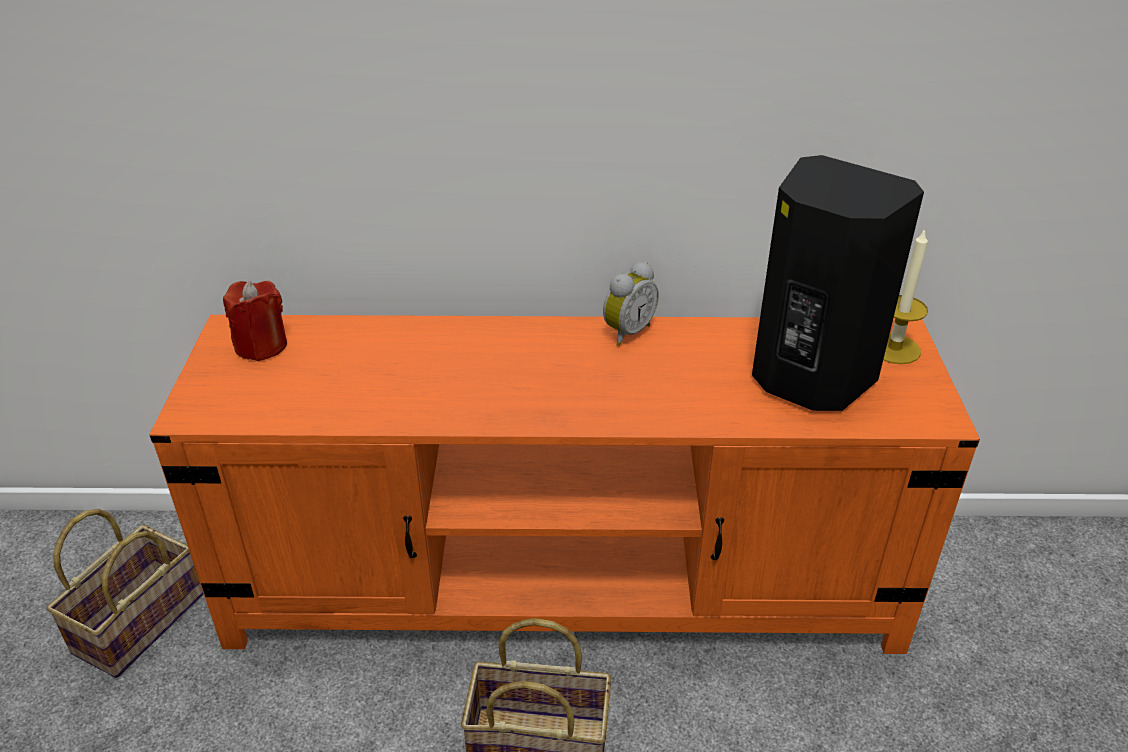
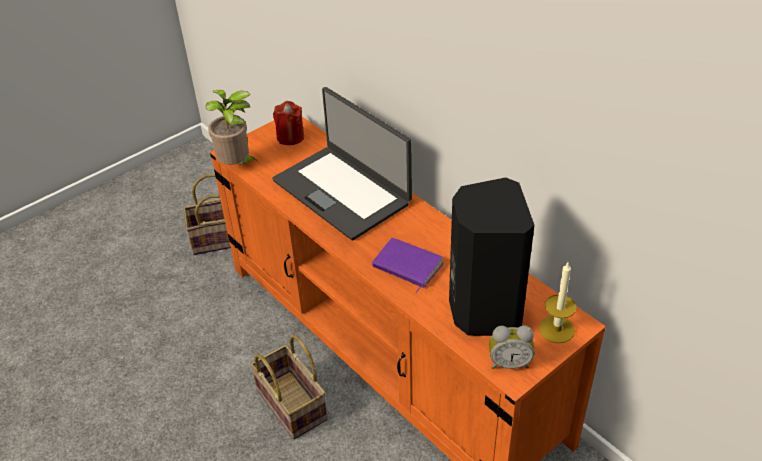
camera: 50 degrees right, 5 degrees up
(231, 424) = (237, 166): none -> potted plant
(444, 363) = (342, 191): none -> laptop
(626, 332) = (439, 228): alarm clock -> alarm clock (509, 363)
(660, 392) = (406, 267): none -> purple book

